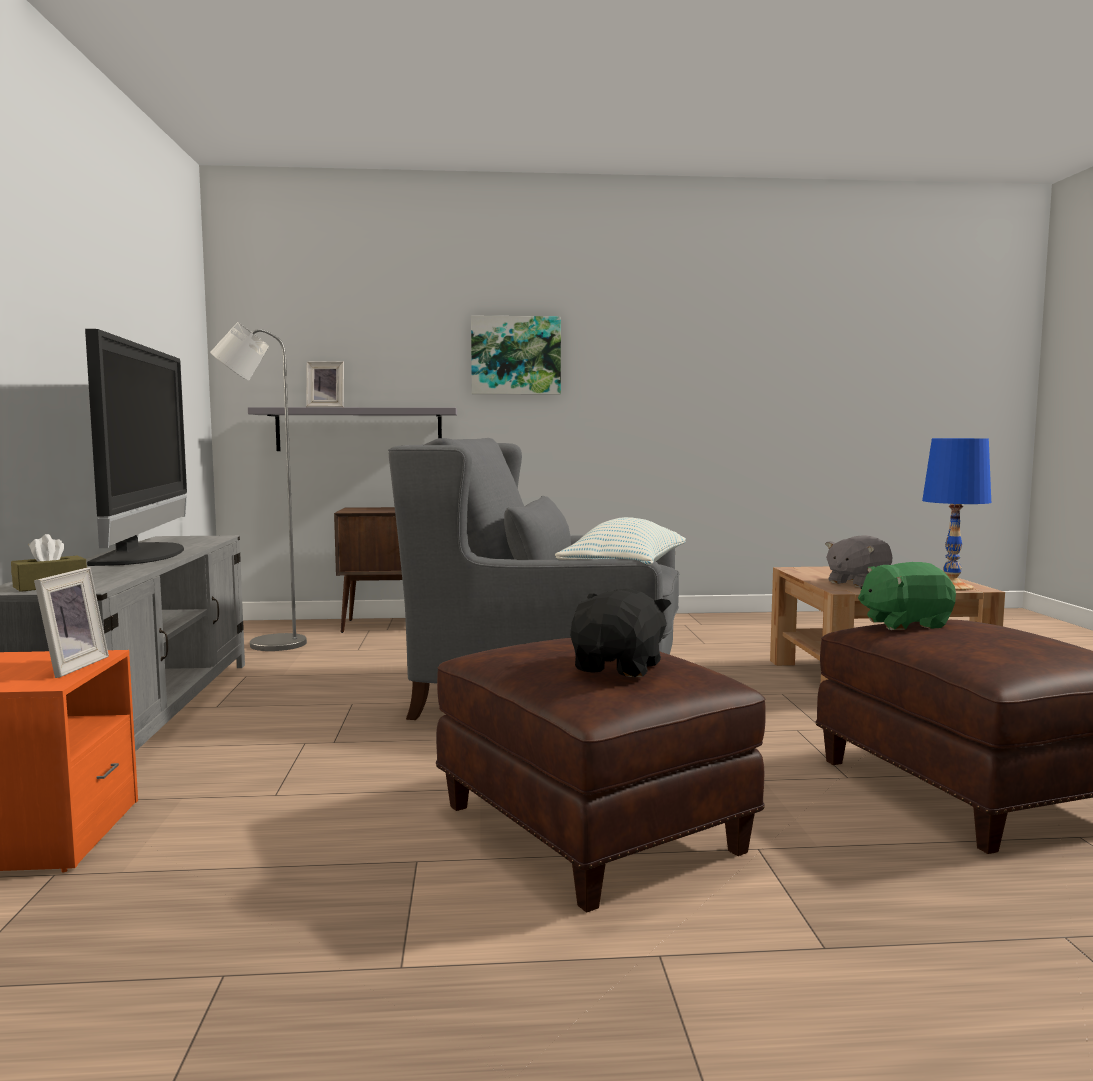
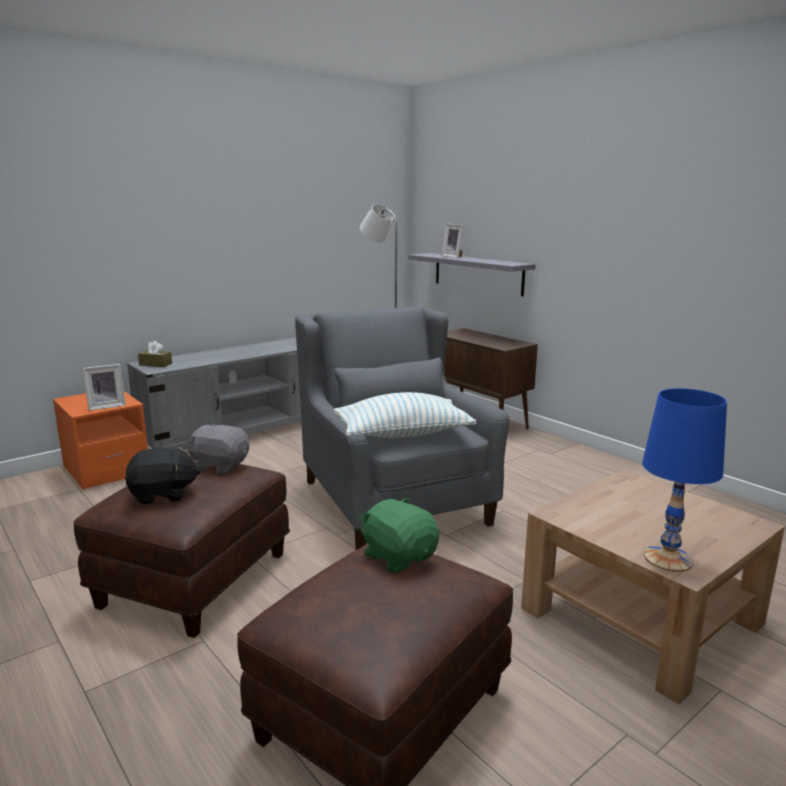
camera: 55 degrees right, 10 degrees up
(144, 554) = (252, 350): television -> none
(516, 355) = (579, 222): picture -> none
(857, 583) = (604, 513): grey plush toy -> grey plush toy (219, 466)

